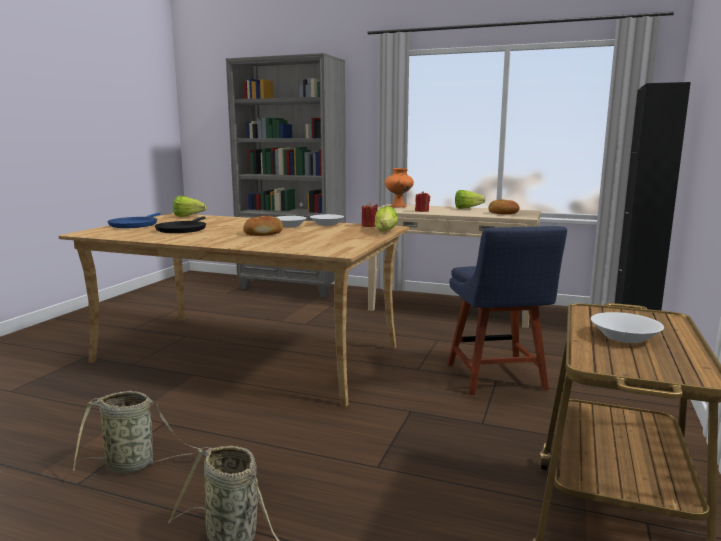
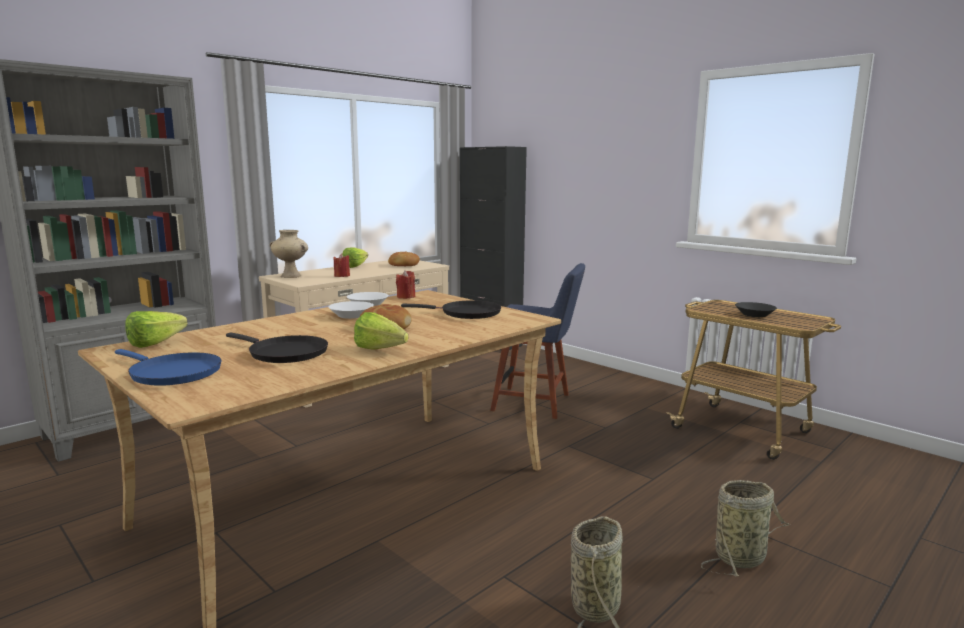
camera: 65 degrees left, 0 degrees up
(332, 239) = (466, 313): none -> black frying pan
(384, 232) = (452, 298): lettuce -> lettuce (383, 350)
(399, 206) = (291, 276): orange vase -> beige vase
(624, 336) = (754, 315): white bowl -> black bowl

